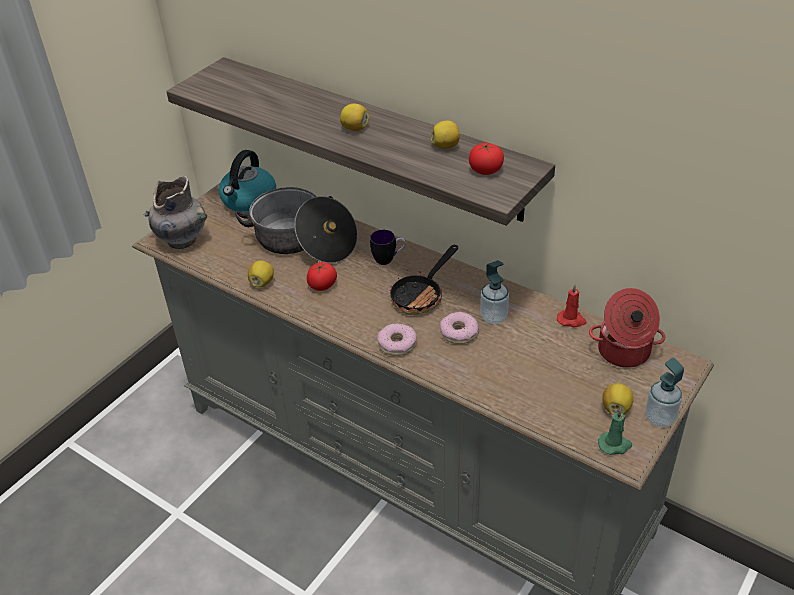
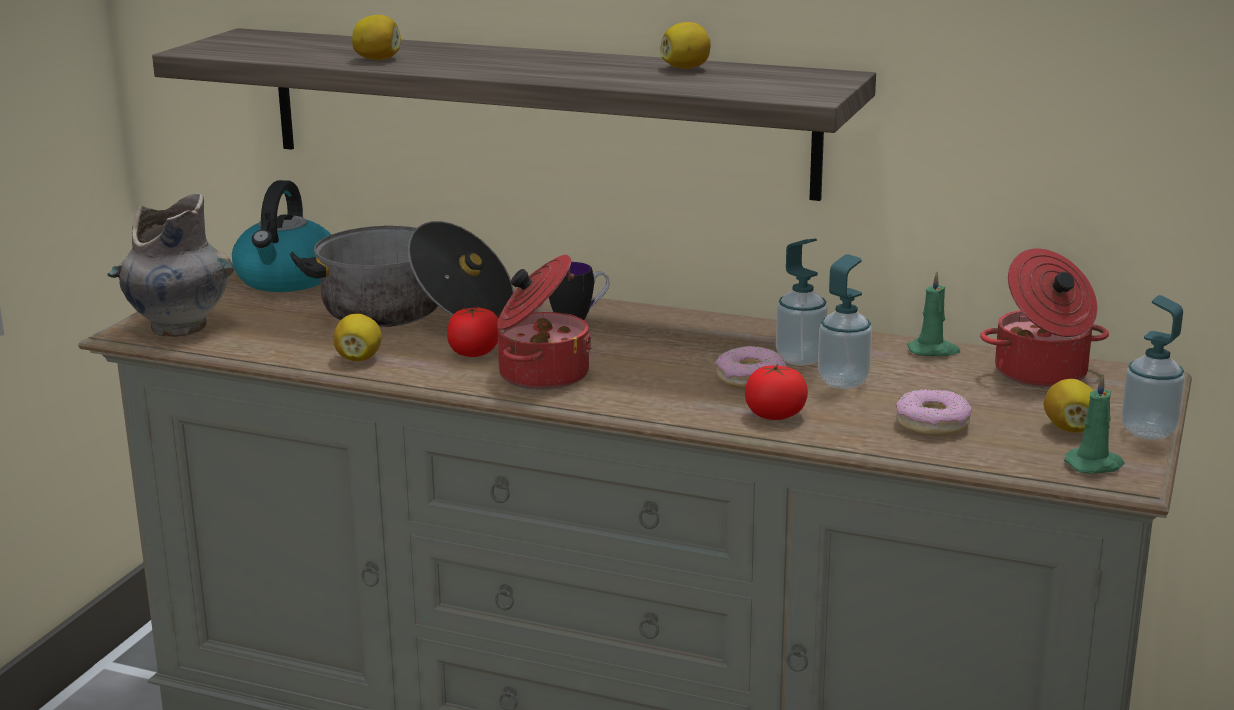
camera: 15 degrees left, 20 degrees down
(350, 311) = (541, 374): none -> cooking pot
(355, 128) = (519, 63): lemon -> lemon (377, 59)
(397, 344) = (648, 400): donut -> donut (932, 424)
(421, 295) = (660, 348): frying pan -> none
(485, 170) = (769, 80): tomato -> tomato (775, 415)
(508, 343) = (843, 382): none -> soap dispenser
(571, 320) = (933, 351): red candle -> green candle

